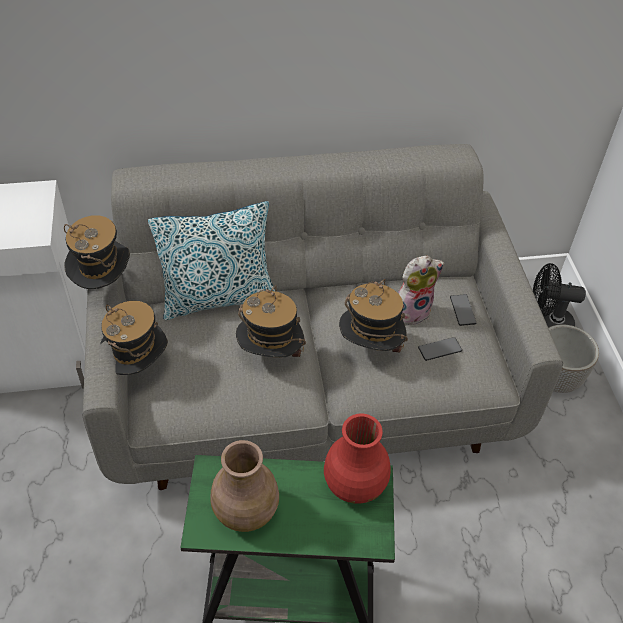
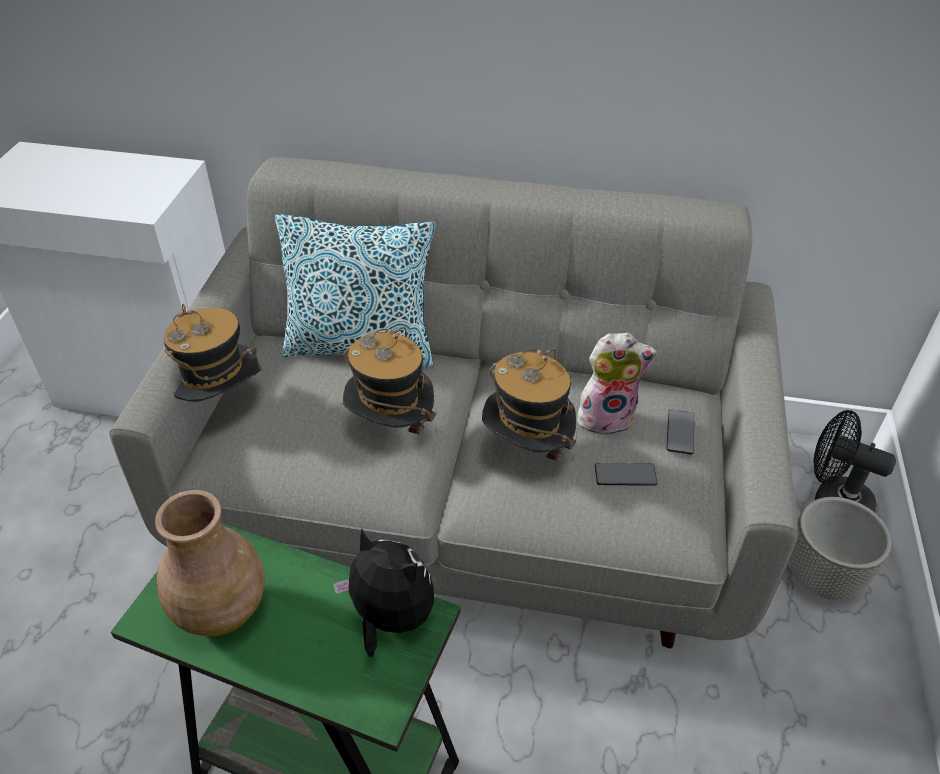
camera: 20 degrees right, 5 degrees down
(104, 286) = (214, 294): hat -> none
(354, 486) = (389, 618): red vase -> plush toy

